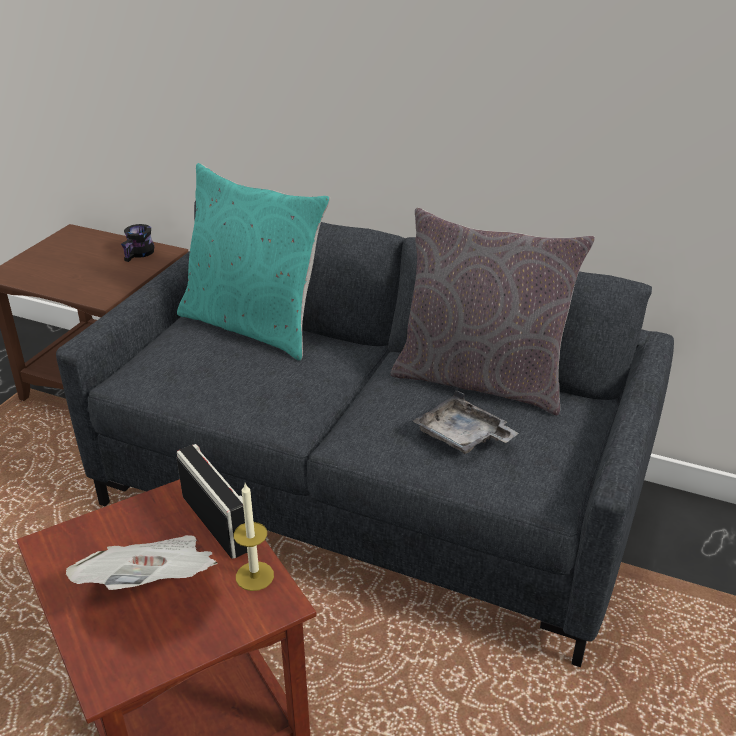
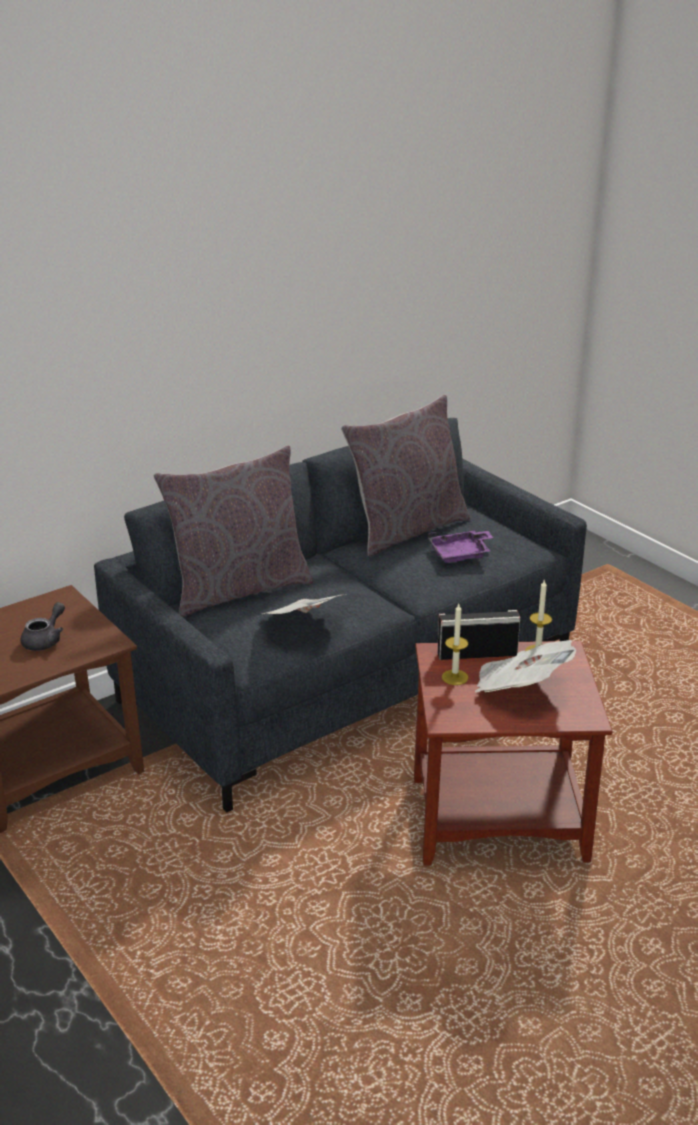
camera: 60 degrees left, 5 degrees down
(88, 270) = (45, 640): none -> grey teapot
(140, 254) = (49, 608): black mug -> none
(150, 521) = (455, 677): none -> candle
(211, 384) = (304, 625): none -> newspaper
(253, 325) = (238, 589): turquoise pillow -> grey pillow
(462, 436) = (461, 554): grey tray -> purple tray

